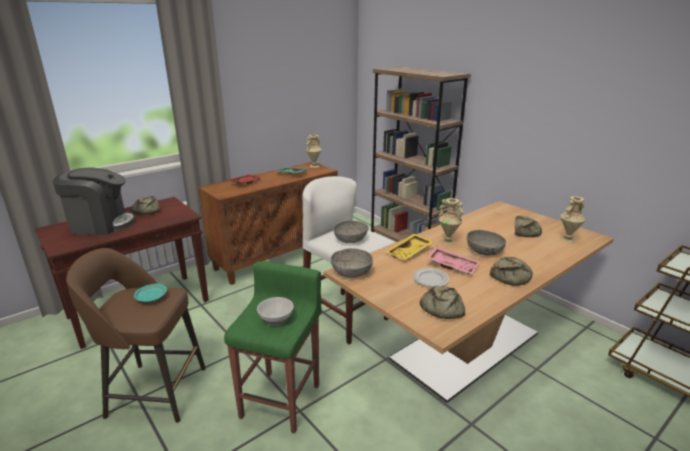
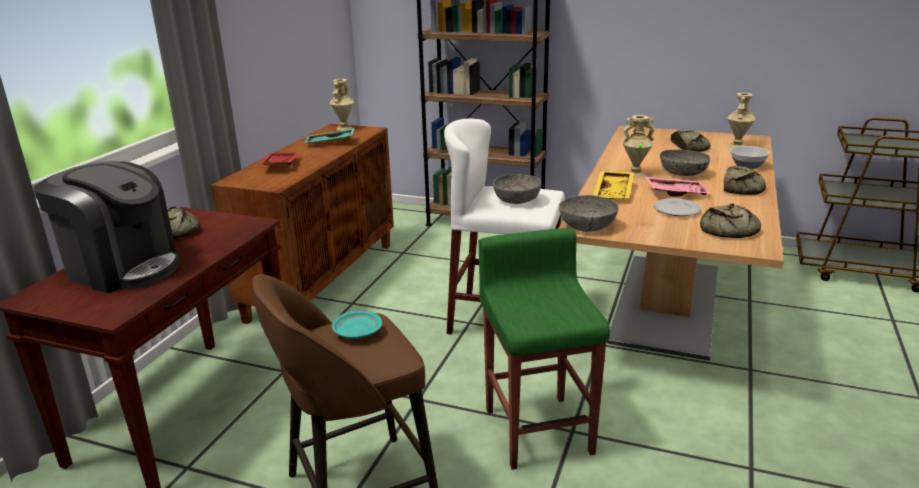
camera: 30 degrees left, 0 degrees up
(101, 224) = (122, 268): coffee machine -> coffee machine turned 60 degrees clockwise
(276, 320) = (552, 304): bowl -> bowl (748, 166)

